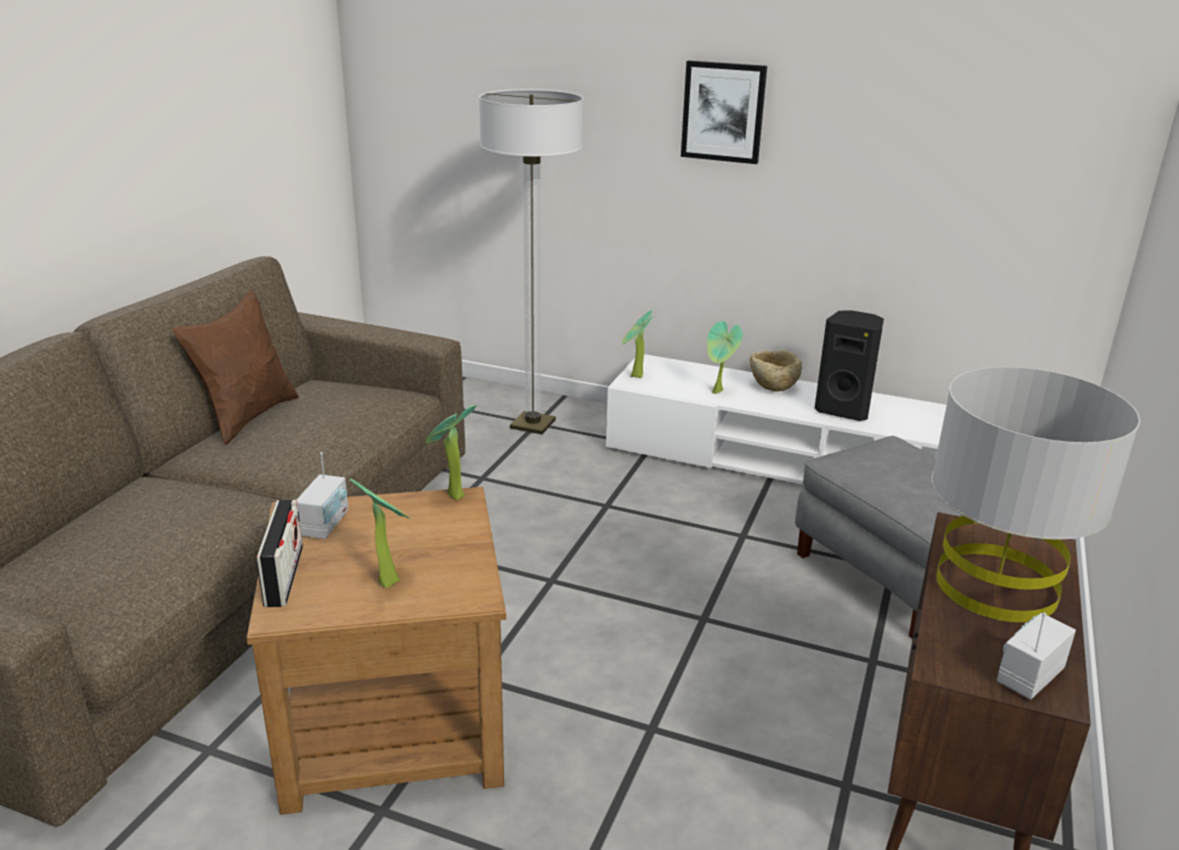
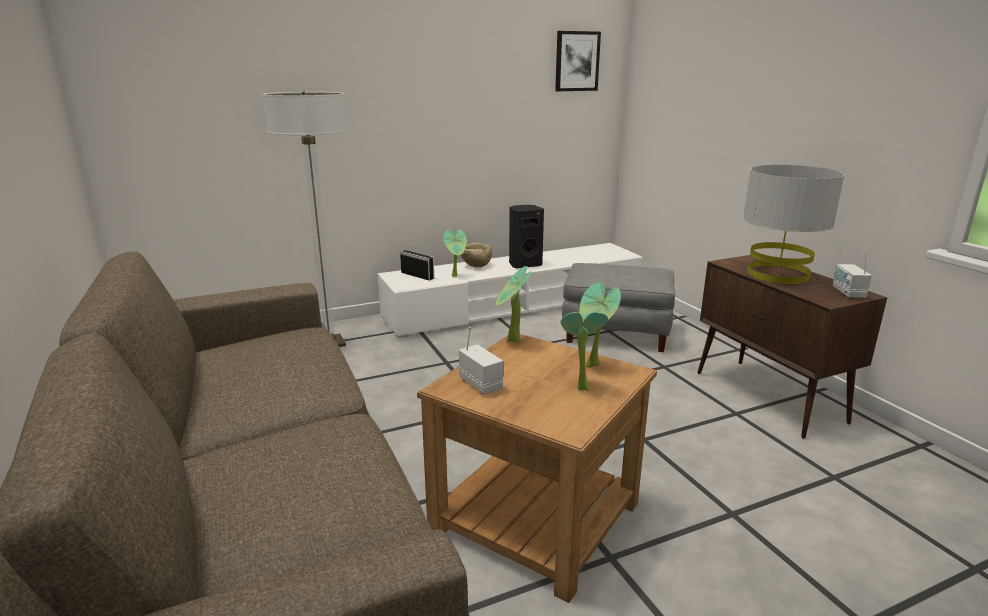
camera: 45 degrees left, 5 degrees down
(247, 417) = (202, 387): brown pillow -> none
(284, 576) = (525, 415): radio -> radio (417, 275)
(635, 377) = (400, 284): potted plant -> potted plant (593, 366)
(723, 112) = (410, 98): picture -> picture (577, 61)

